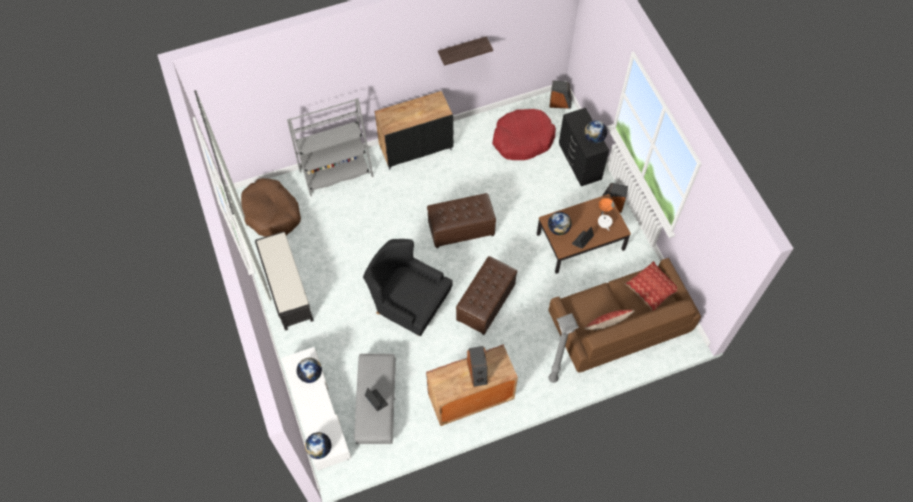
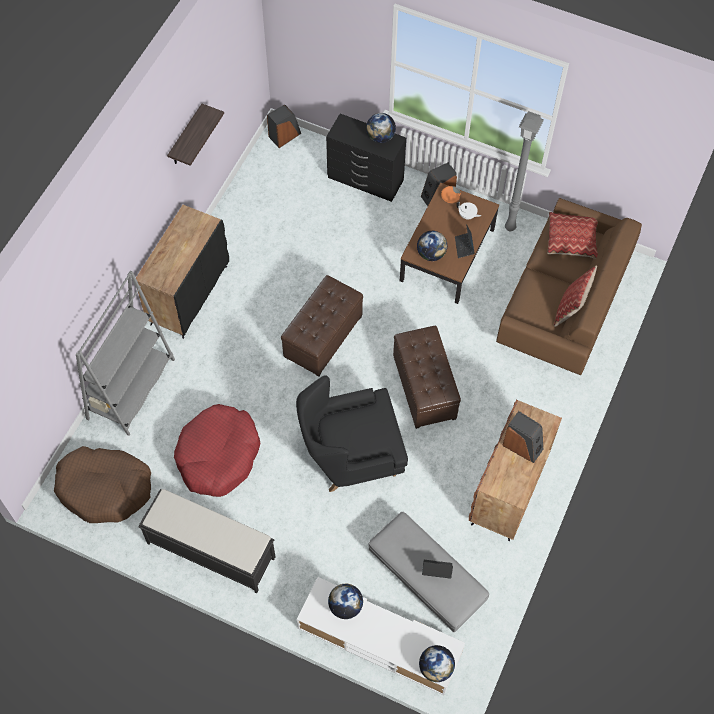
camera: 45 degrees left, 0 degrees up
(522, 139) = (287, 200): red dog bed -> red dog bed (218, 455)
(552, 379) = (560, 404): grey floor lamp -> grey floor lamp (510, 228)

